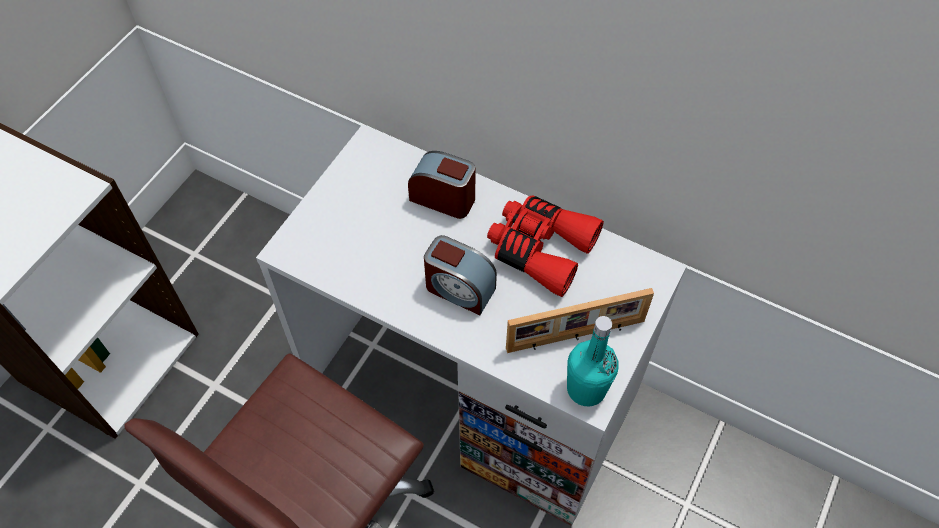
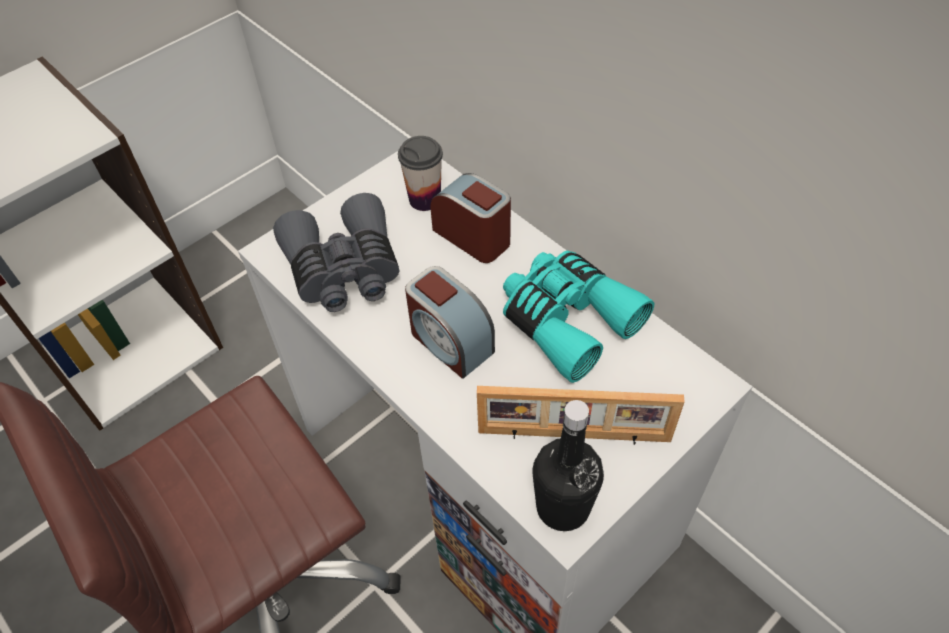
camera: 20 degrees right, 5 degrees down
(351, 251) = (344, 269): none -> grey binoculars
(392, 175) = (424, 199): none -> cup
(540, 249) = (567, 320): red binoculars -> turquoise binoculars
(586, 389) = (563, 507): turquoise bottle -> black bottle

